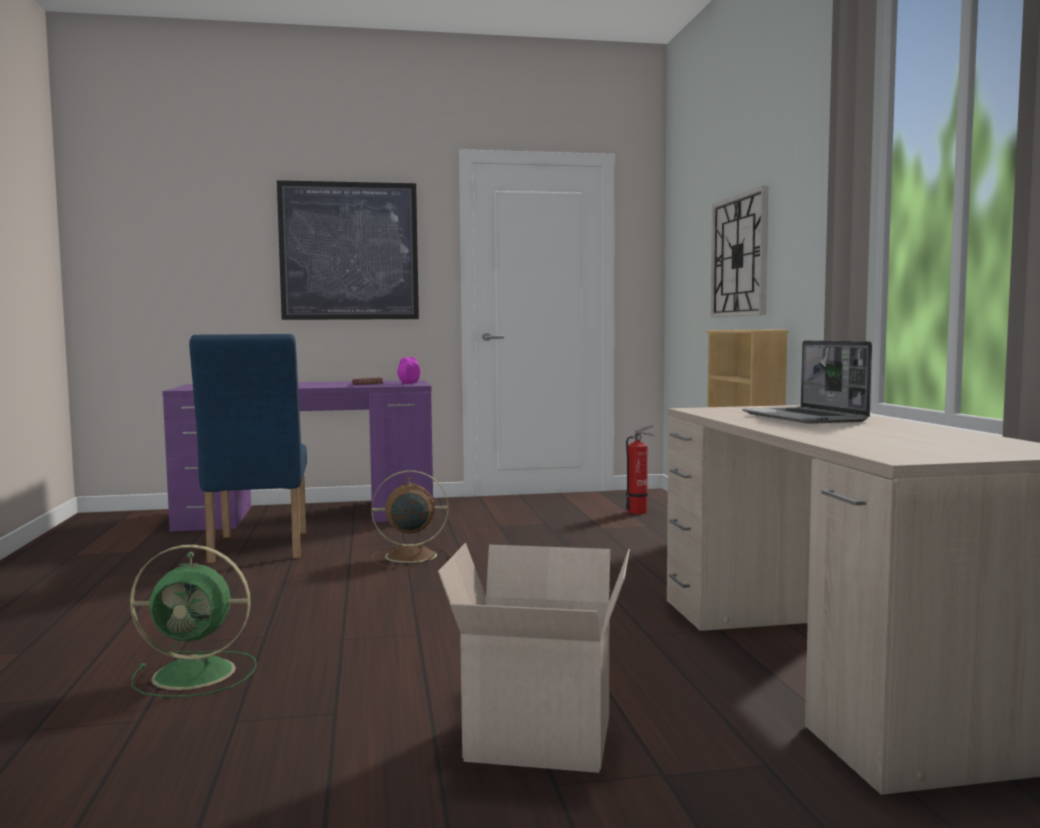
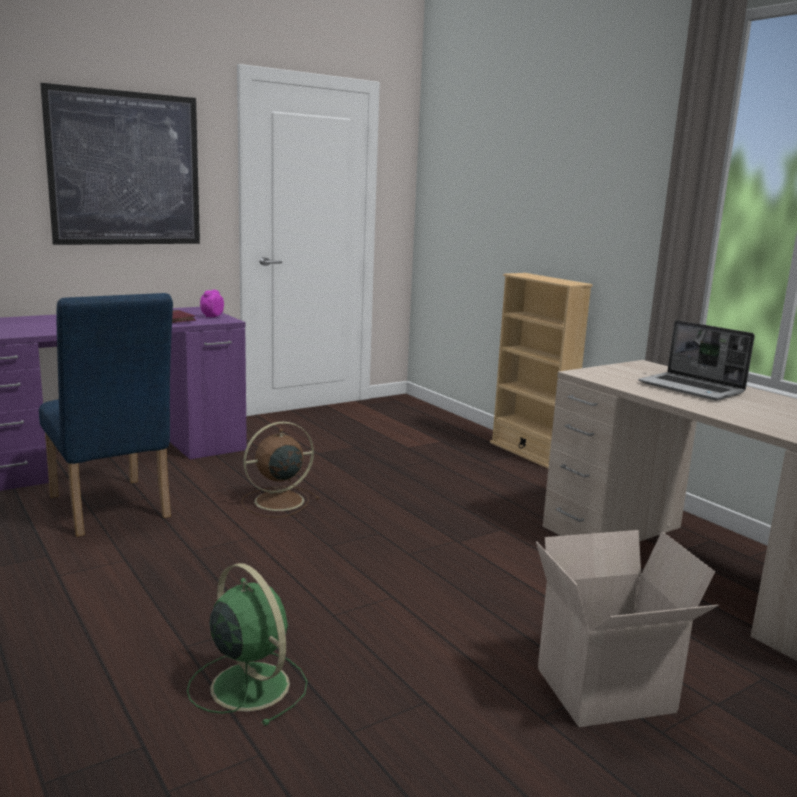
camera: 25 degrees left, 10 degrees up
(198, 674) = (248, 684): green fan -> green fan turned 105 degrees counterclockwise
(639, 511) = (417, 424): fire extinguisher -> none
(739, 256) = (529, 207): wall clock -> none

